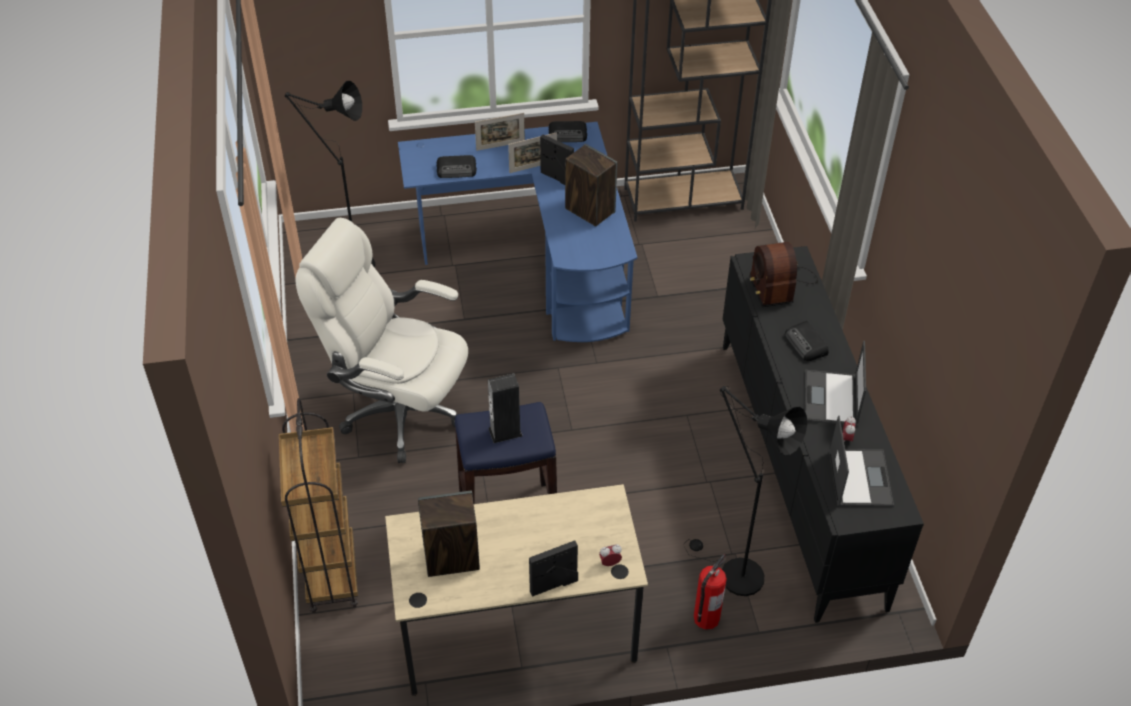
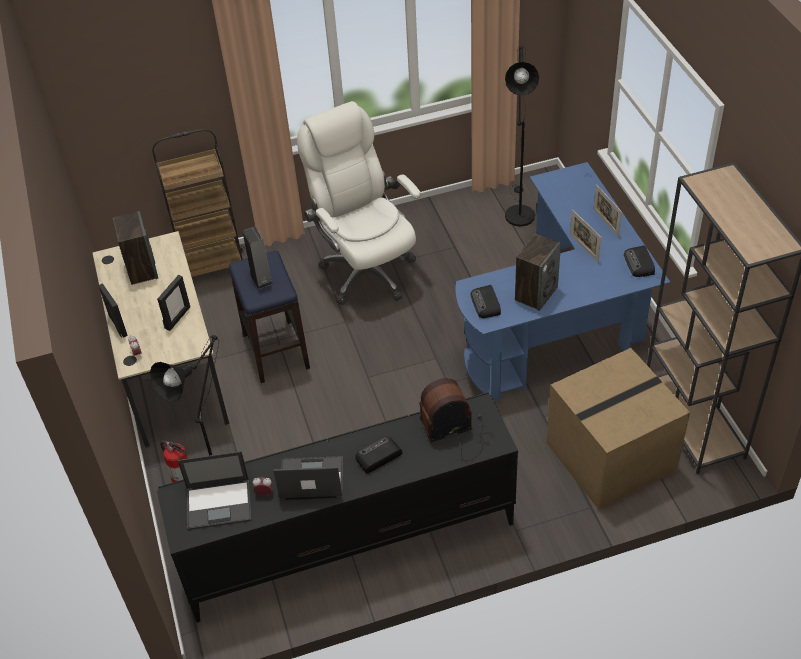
camera: 85 degrees right, 0 degrees up
(400, 413) = (367, 272): white office chair -> white office chair turned 45 degrees counterclockwise
(457, 170) = (562, 202): radio -> radio (486, 304)
(556, 178) = (573, 265): picture frame -> picture frame (177, 317)
(717, 260) = (610, 458): none -> cardboard box

